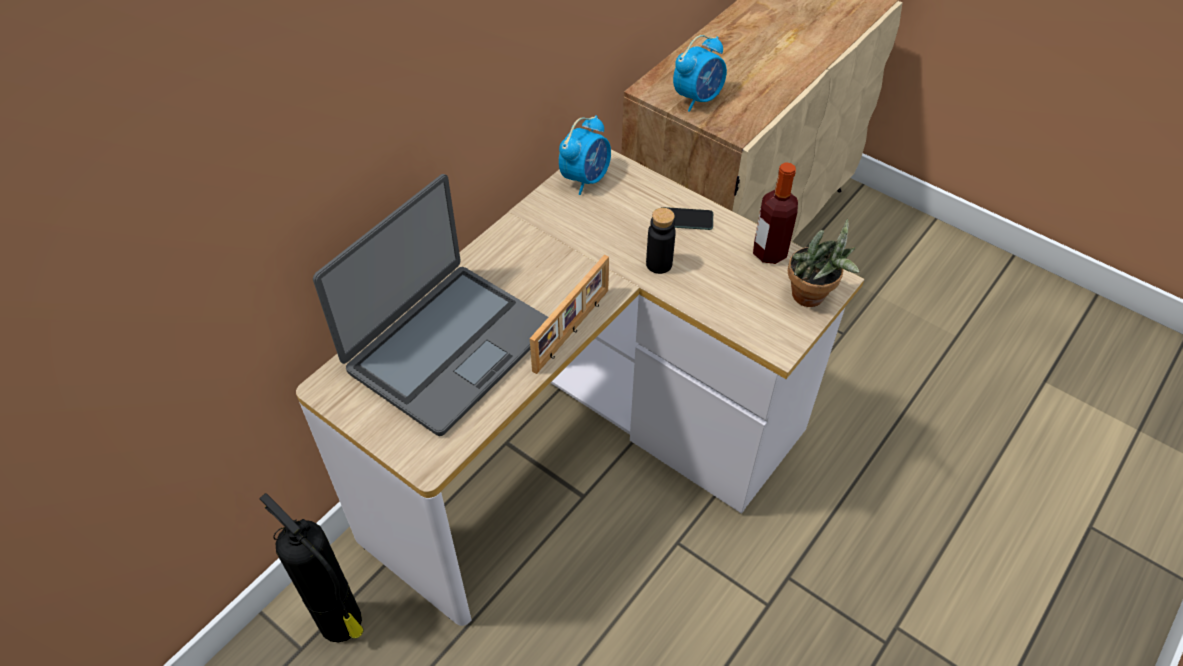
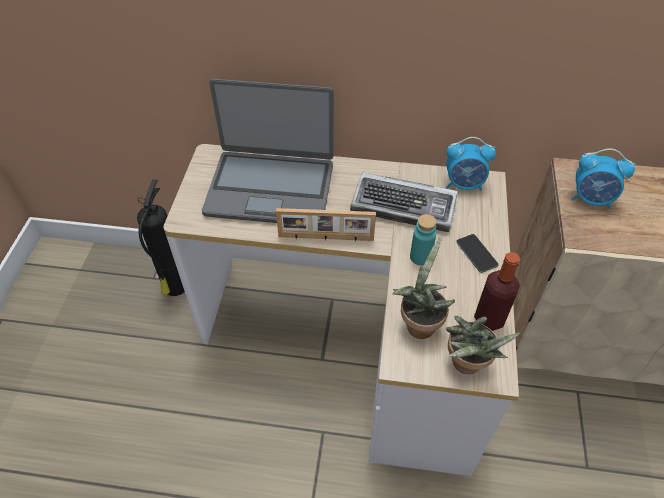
camera: 60 degrees right, 0 degrees up
(579, 241) = (405, 206): none -> keyboard
(659, 264) = (420, 257): black bottle -> turquoise bottle
(741, 307) = (419, 323): none -> potted plant

